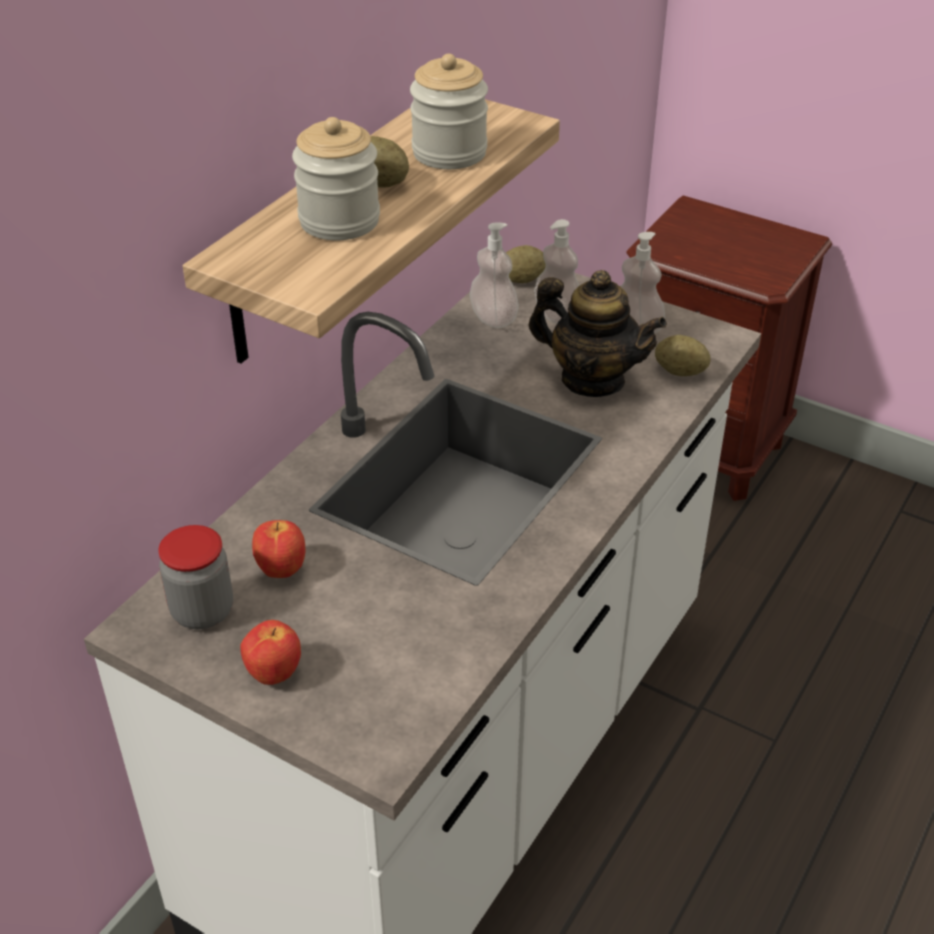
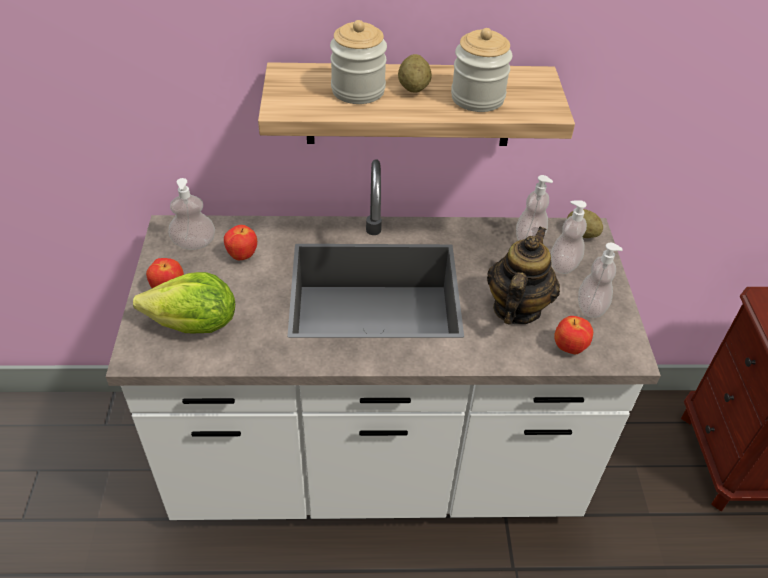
camera: 55 degrees right, 5 degrees up
(202, 611) = (194, 243): jar -> soap dispenser
(375, 670) = (194, 325): none -> lettuce
(592, 379) = (516, 308): teapot -> teapot turned 150 degrees counterclockwise
(680, 372) = (569, 348): potato -> apple

